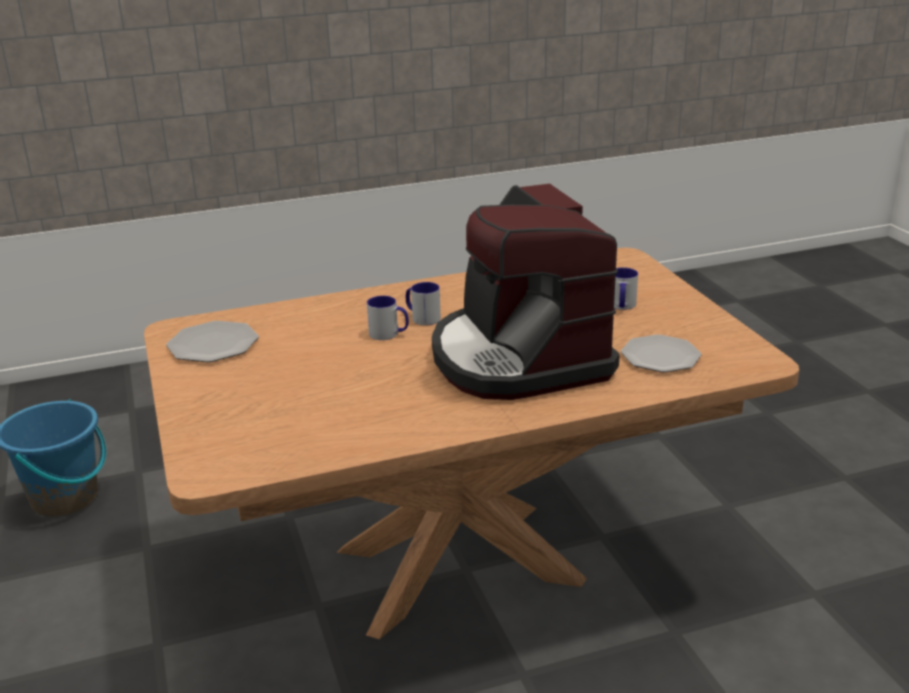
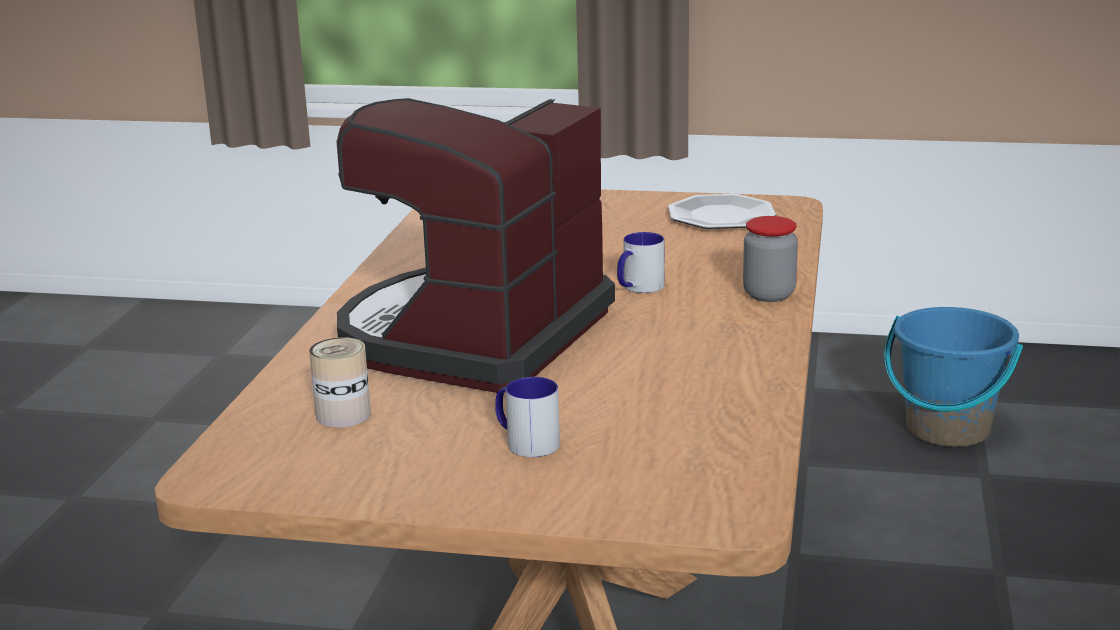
camera: 120 degrees right, 5 degrees down
(367, 298) = (769, 294): none -> jar
(422, 317) = (665, 312): mug -> none
(518, 358) = (474, 336): coffee machine -> coffee machine turned 75 degrees counterclockwise
(659, 357) = (343, 415): plate -> can

